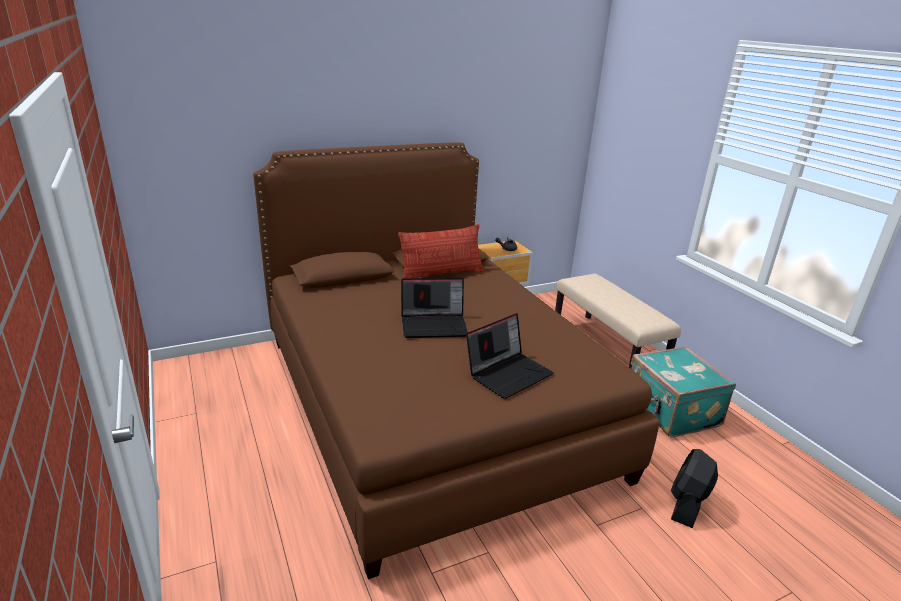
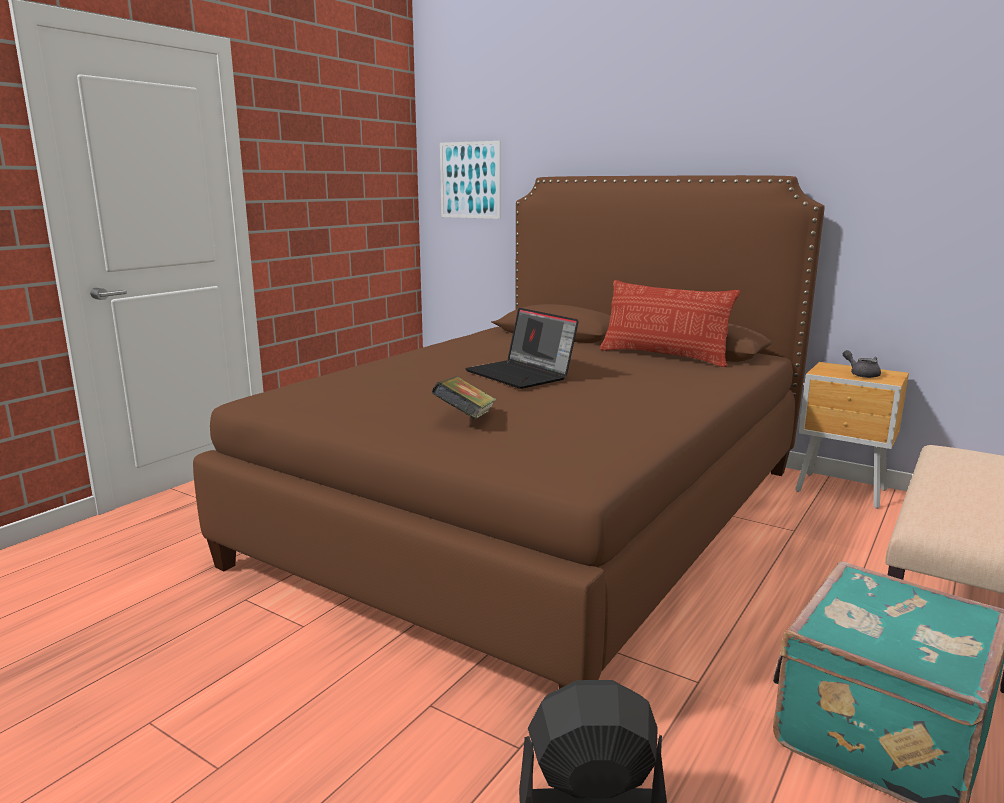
camera: 60 degrees right, 10 degrees down
(184, 156) = (470, 180): none -> picture
(508, 373) = (465, 419): laptop -> book

